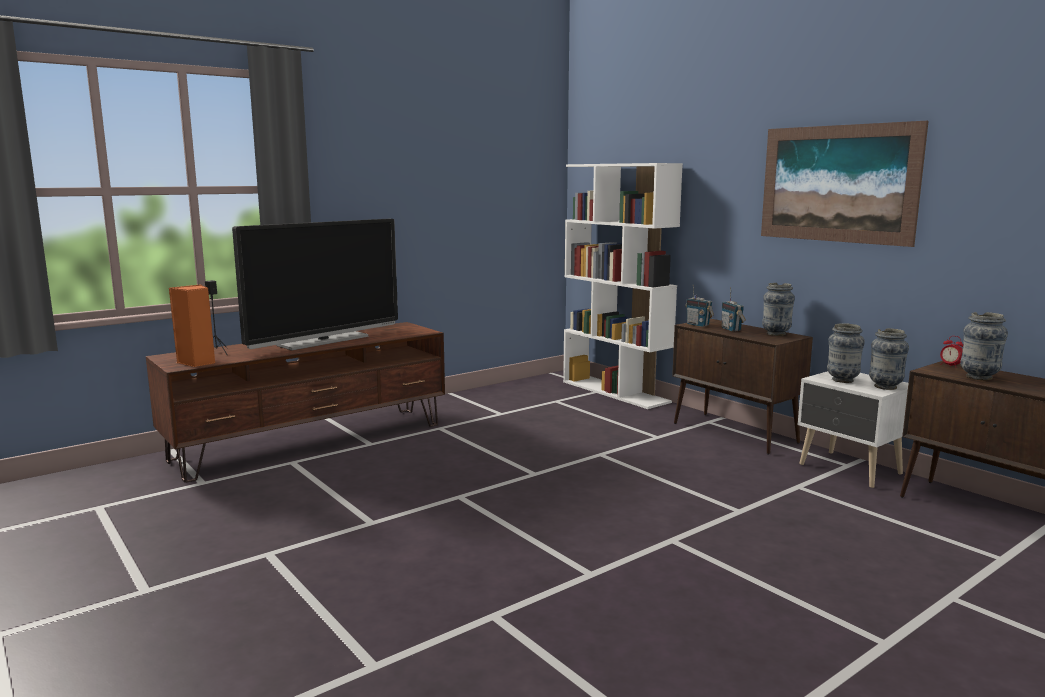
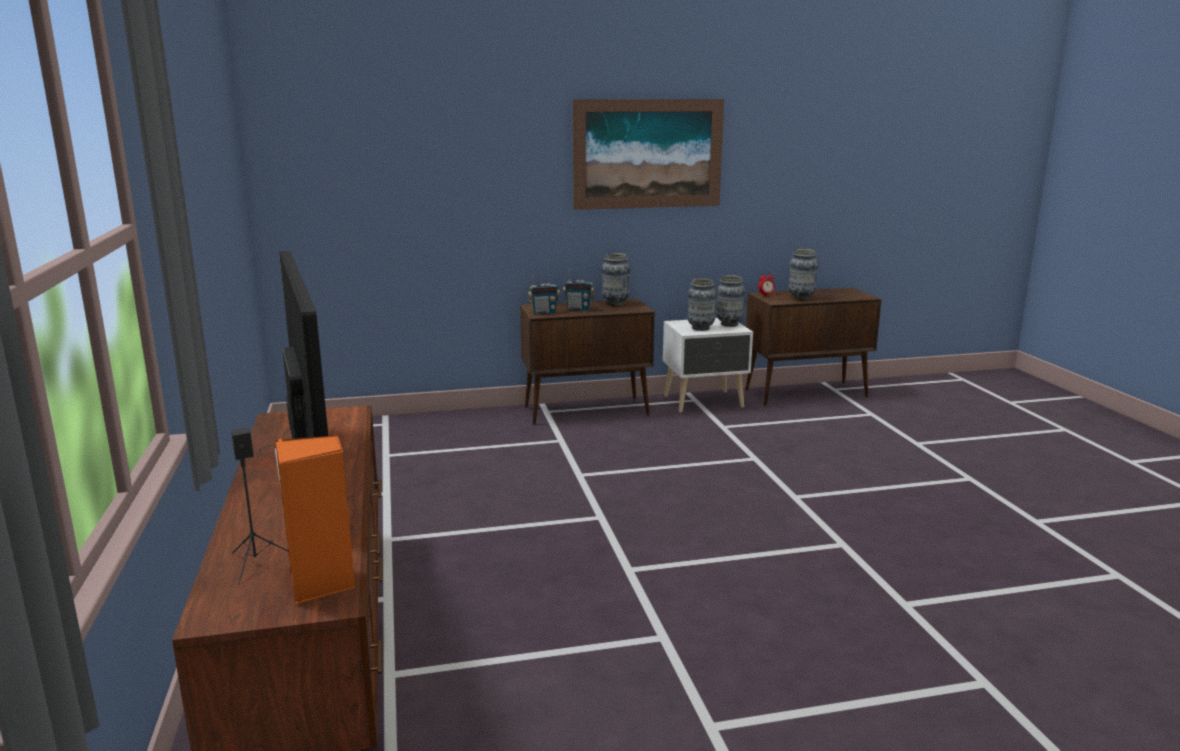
camera: 65 degrees left, 5 degrees up
(616, 392) = (401, 421): white bookcase -> none

